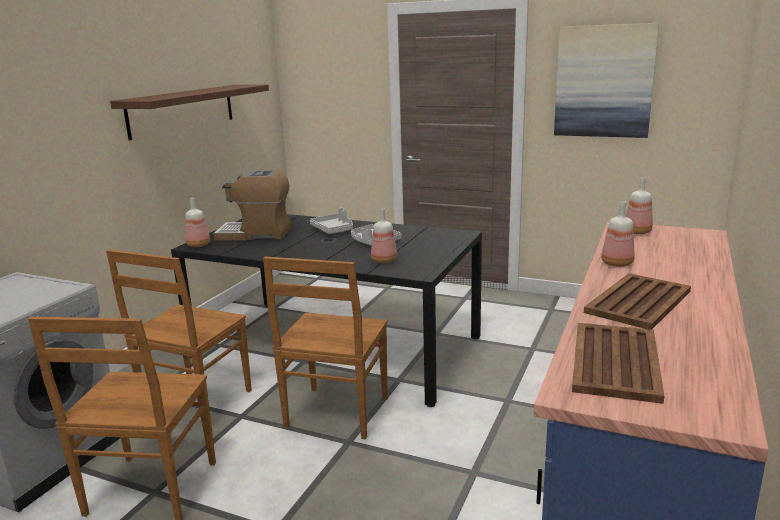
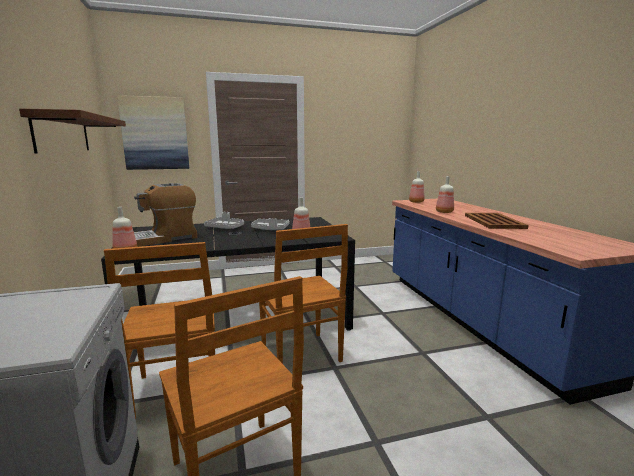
camera: 40 degrees left, 5 degrees down
(604, 81) = (347, 130): picture -> picture (155, 133)
(615, 362) = (554, 240): brown tray -> none

